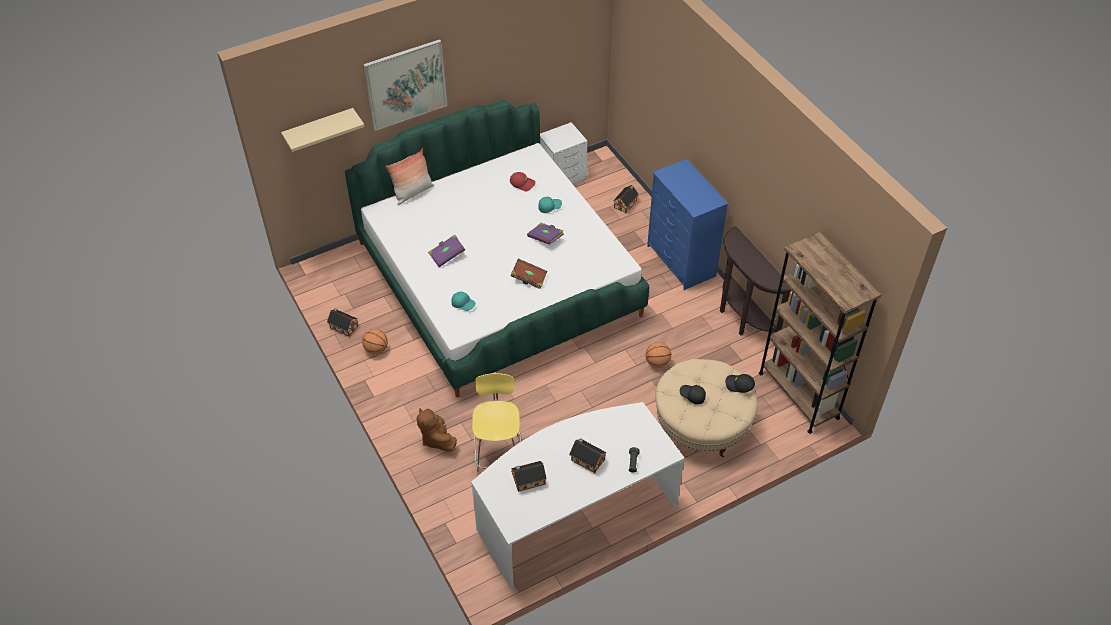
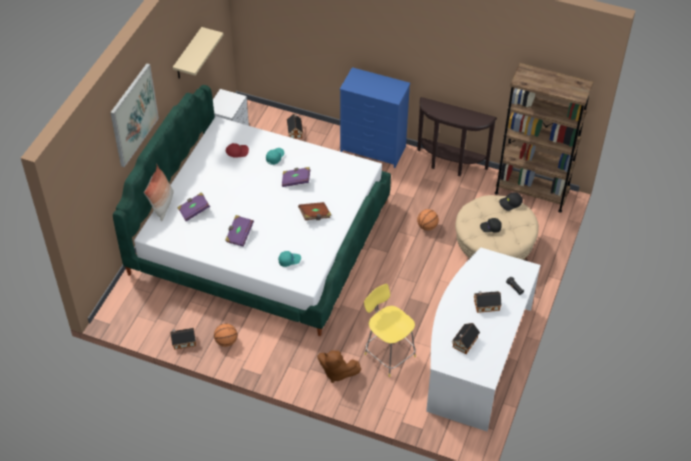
camera: 40 degrees left, 0 degrees up
(319, 129) = (93, 187): beige shelf -> beige shelf (188, 55)
(432, 212) = (194, 211): none -> purple book

